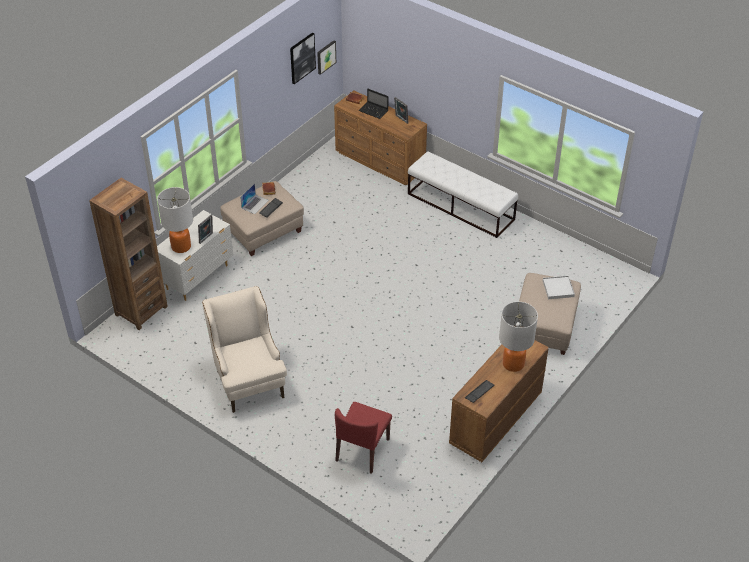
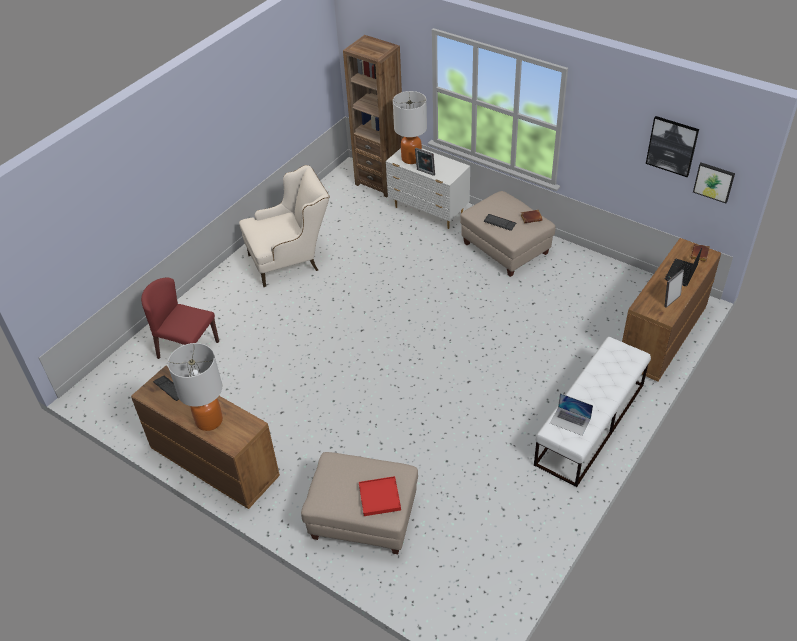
camera: 90 degrees right, 0 degrees up
(255, 204) = (504, 211): laptop -> laptop (570, 421)
(558, 288) = (379, 497): white tray -> red tray

